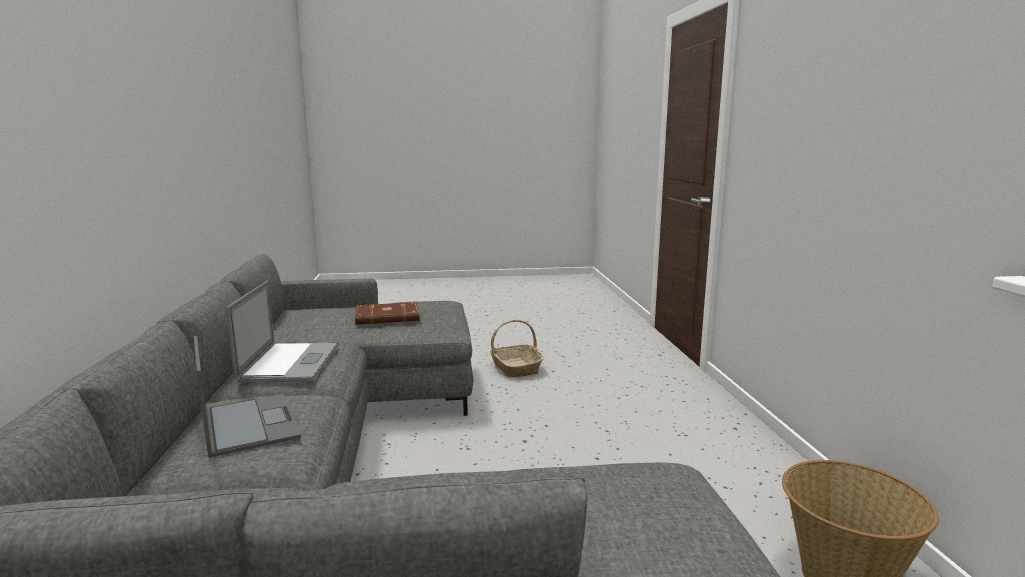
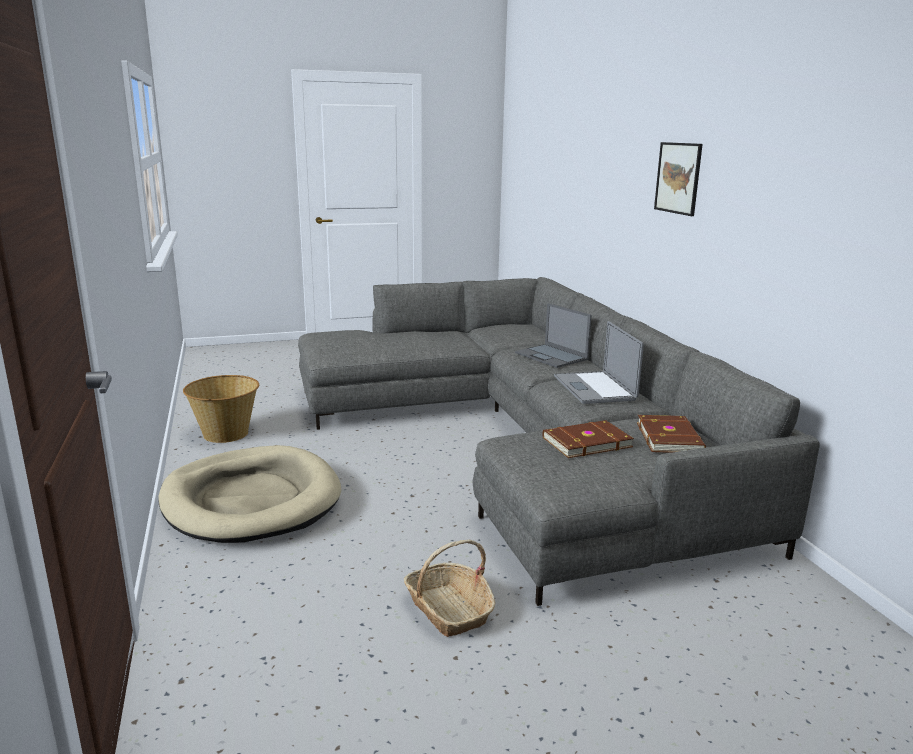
camera: 170 degrees right, 5 degrees up
(88, 96) = (678, 178): none -> picture
(313, 316) = (670, 437): none -> brown book
(697, 447) = (251, 500): none -> beige dog bed

